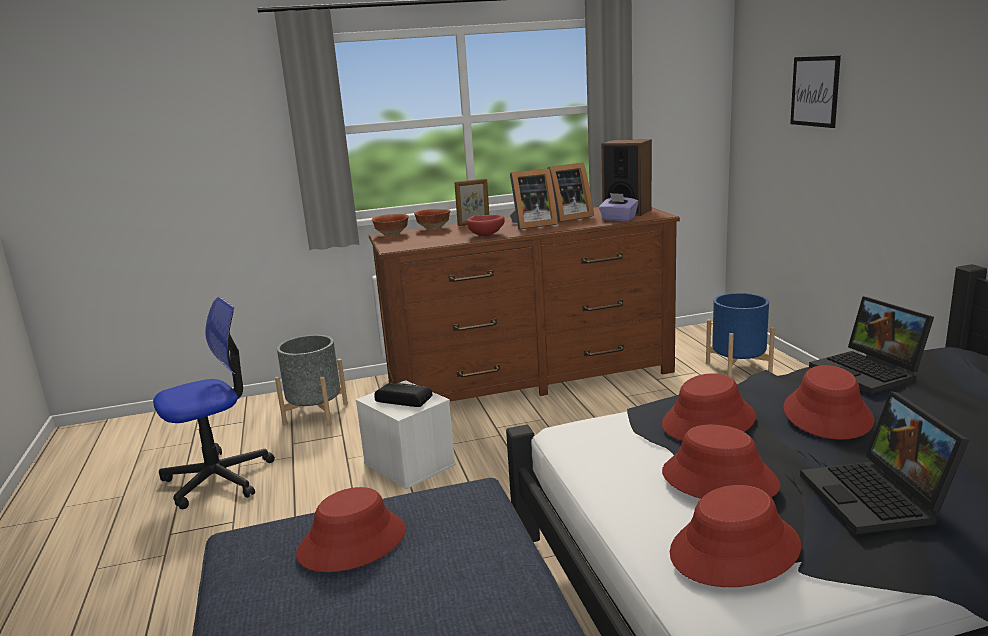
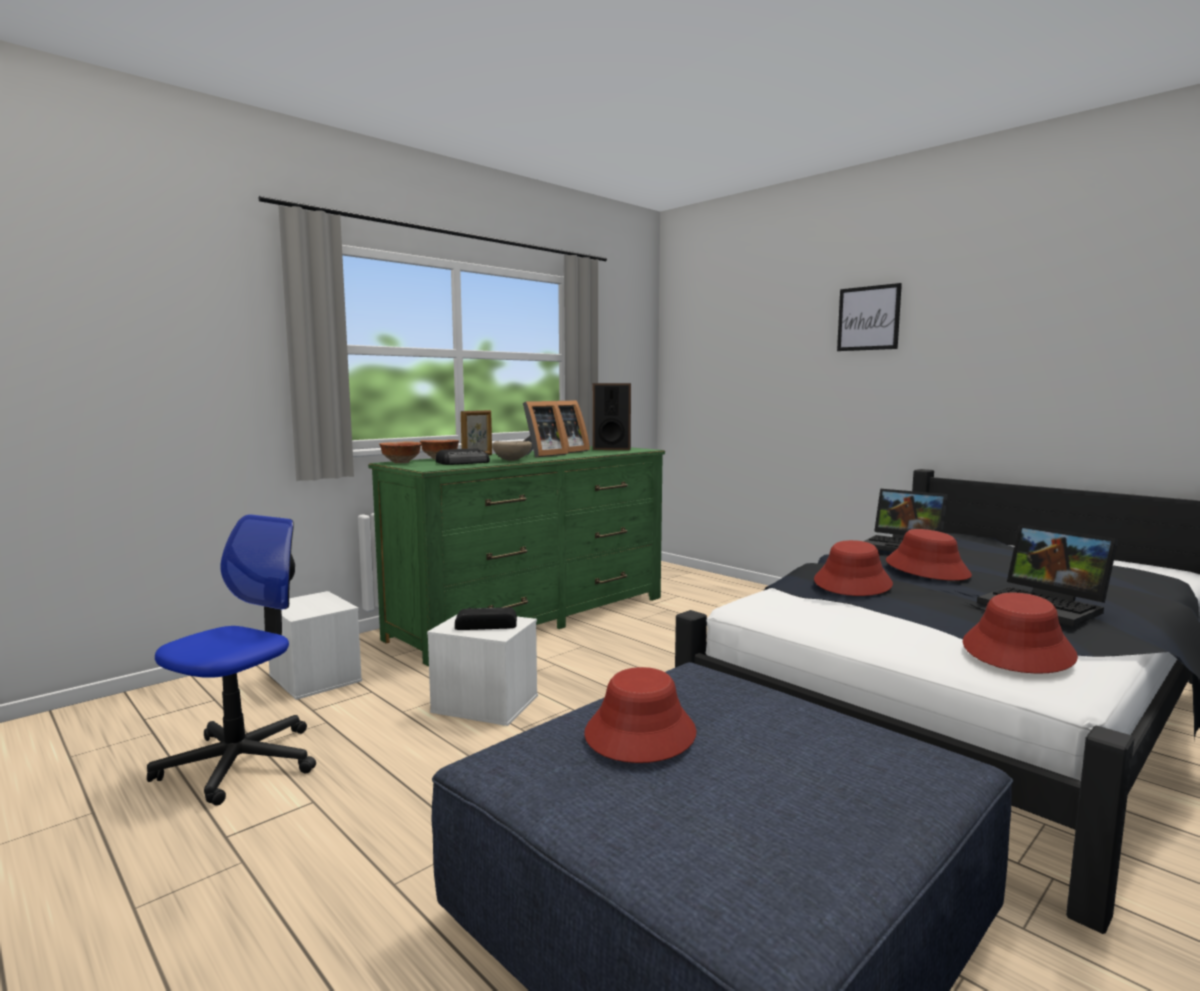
camera: 30 degrees left, 10 degrees down
(316, 414) = (313, 678): grey planter -> white storage box
(439, 238) = (464, 462): none -> radio
(487, 235) = (512, 460): red bowl -> beige bowl
(530, 378) = (533, 617): brown dresser -> green dresser
(618, 219) = (616, 451): purple tissue box -> none
(718, 479) = (927, 613): red hat -> none
(738, 368) = (708, 589): blue planter -> none
(815, 91) = (752, 351): picture -> picture (868, 318)

